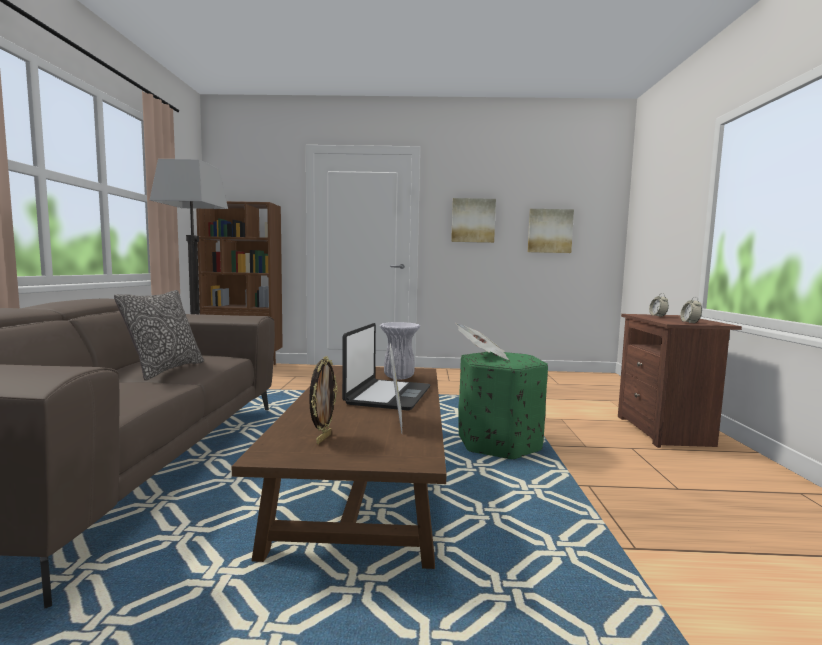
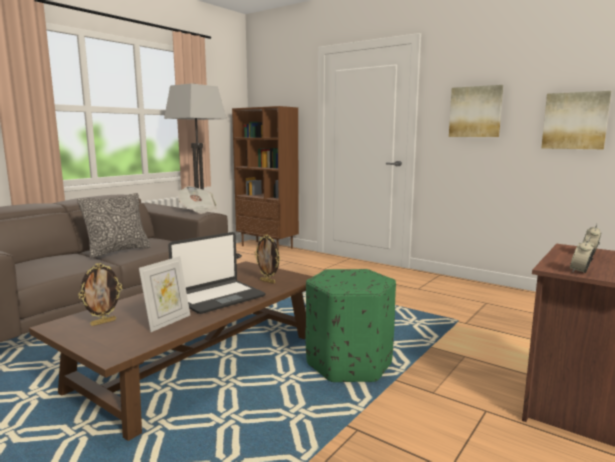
camera: 35 degrees right, 5 degrees up
(399, 377) = (268, 281): white vase -> picture frame
(482, 356) = (333, 274): newspaper -> newspaper (198, 210)

